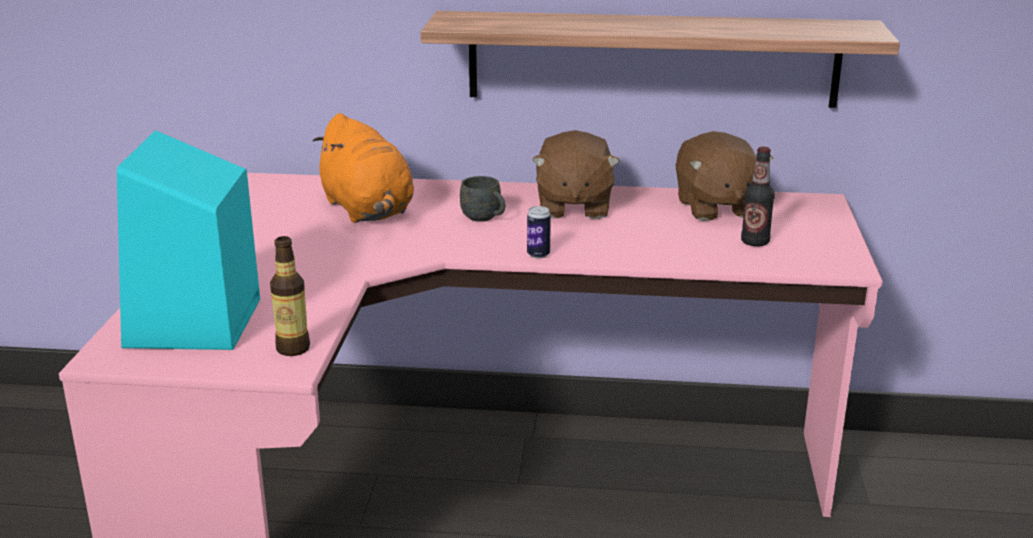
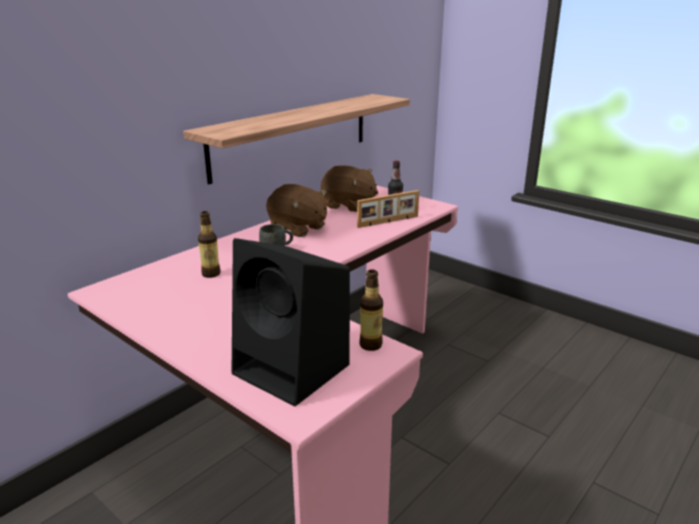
camera: 55 degrees left, 0 degrees up
(194, 325) = (294, 370): turquoise speaker -> black speaker
(368, 211) = (211, 274): orange plush toy -> bottle
(538, 255) = (342, 252): can -> none
(701, 251) = (388, 222): none -> picture frame

